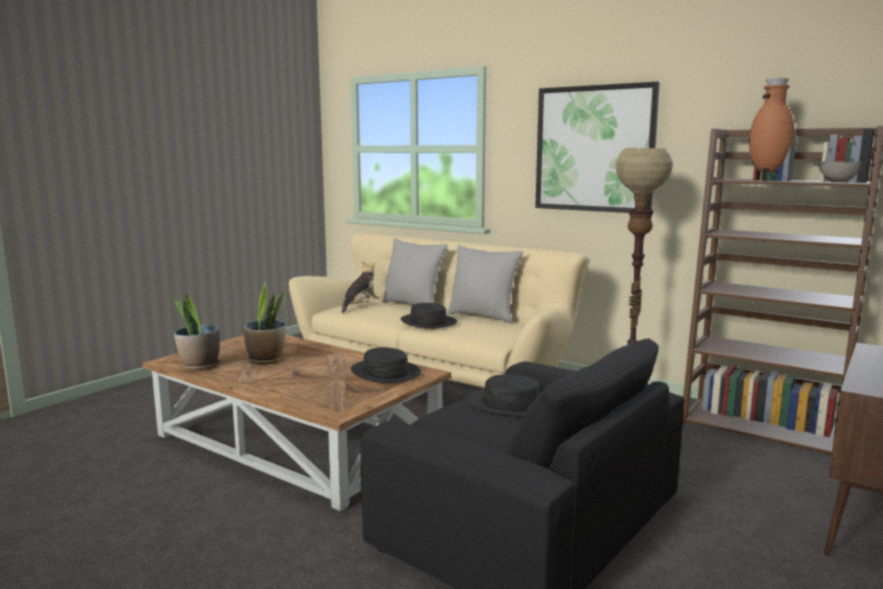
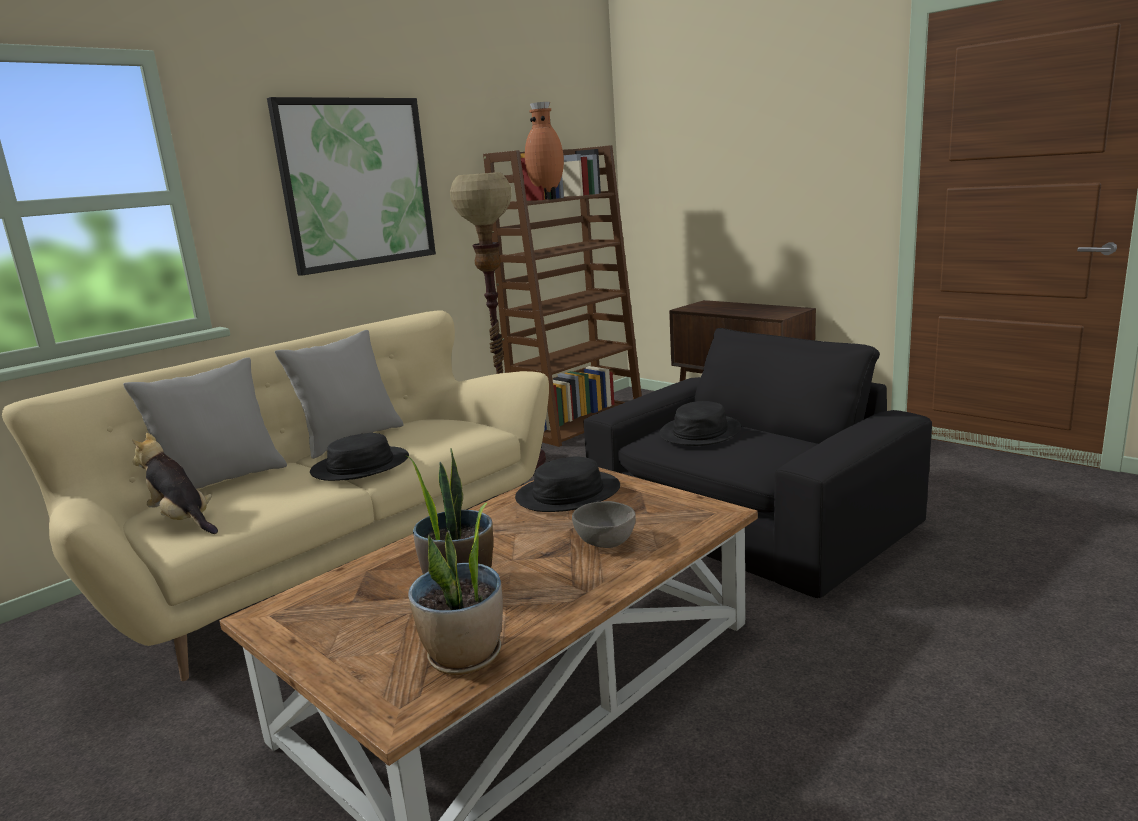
camera: 80 degrees left, 5 degrees up
(837, 181) = (586, 194): grey bowl -> grey bowl (605, 544)

